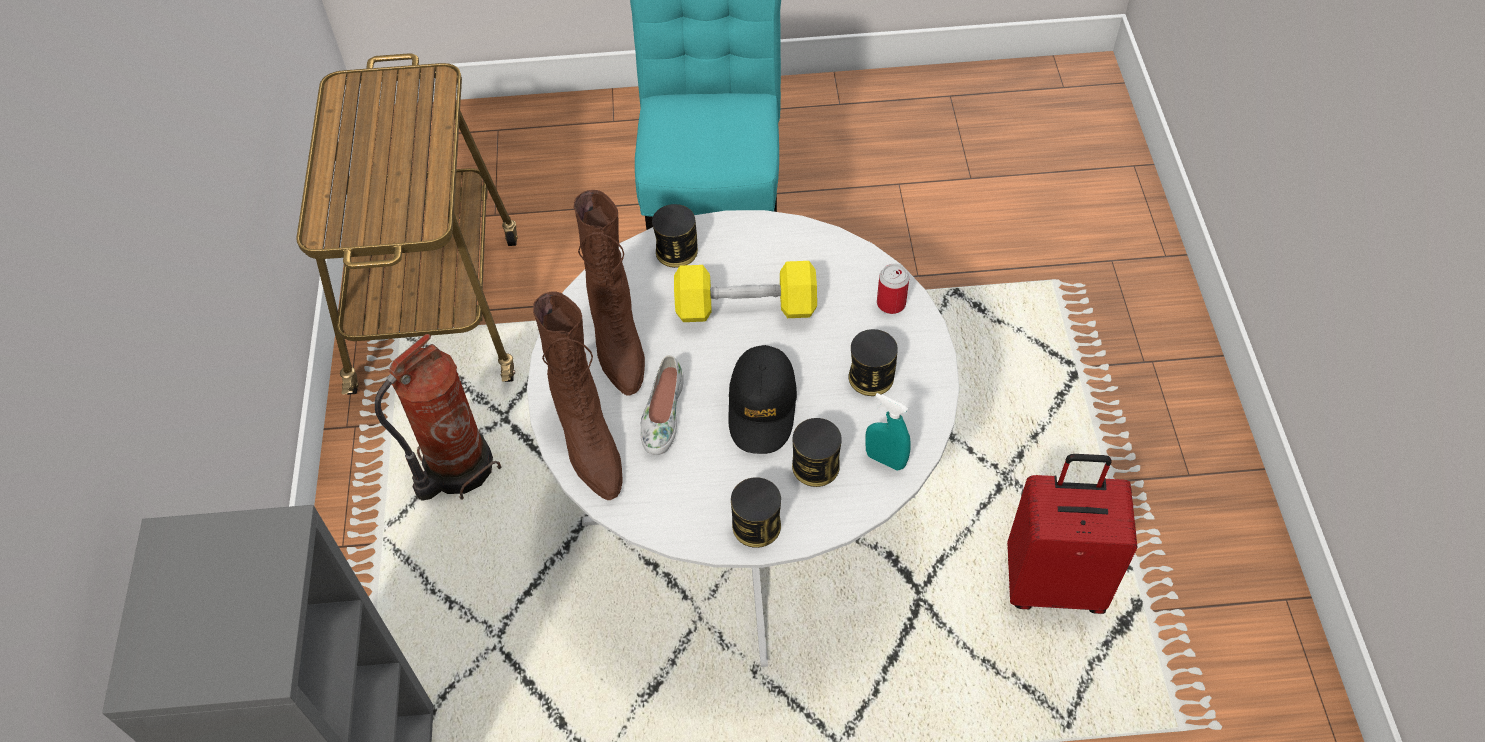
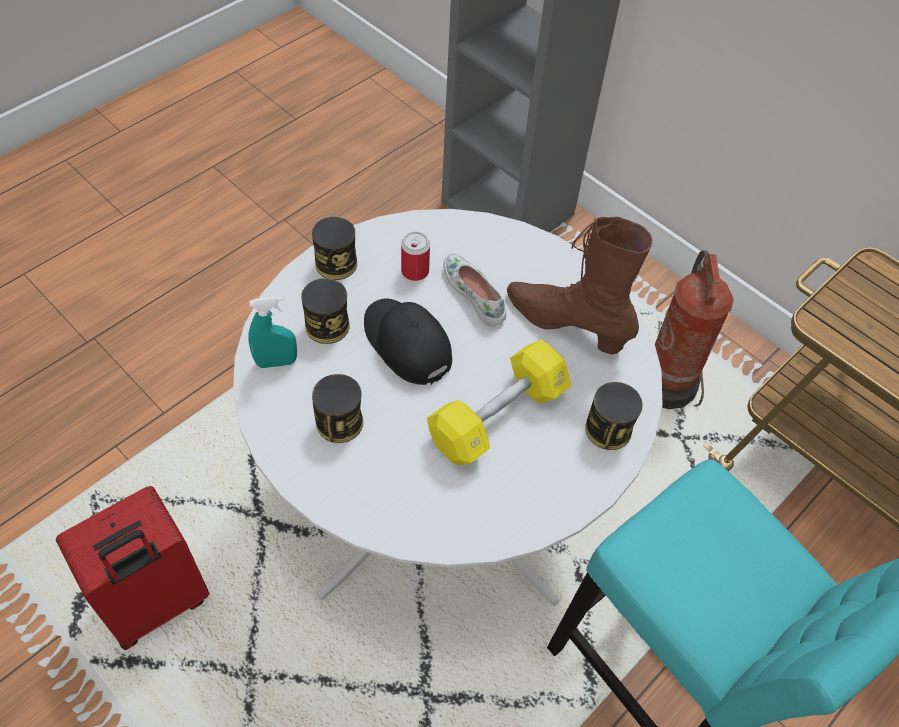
camera: 135 degrees right, 0 degrees up
(588, 441) = (505, 247): brown boot -> none
(891, 303) = (376, 506): can -> can (415, 271)

